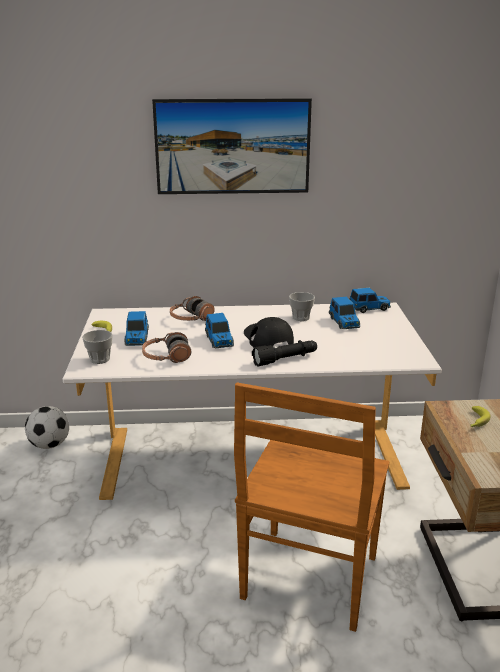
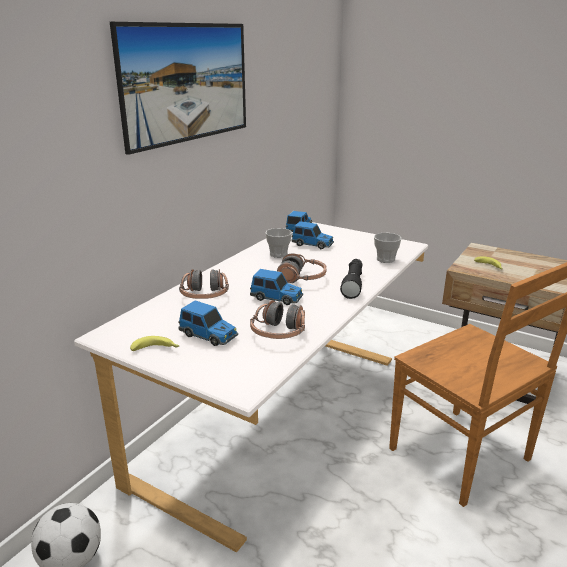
camera: 55 degrees left, 0 degrees up
(99, 359) = (231, 371): cup -> cup (385, 259)
(267, 339) = (302, 278): black cap -> headphones

